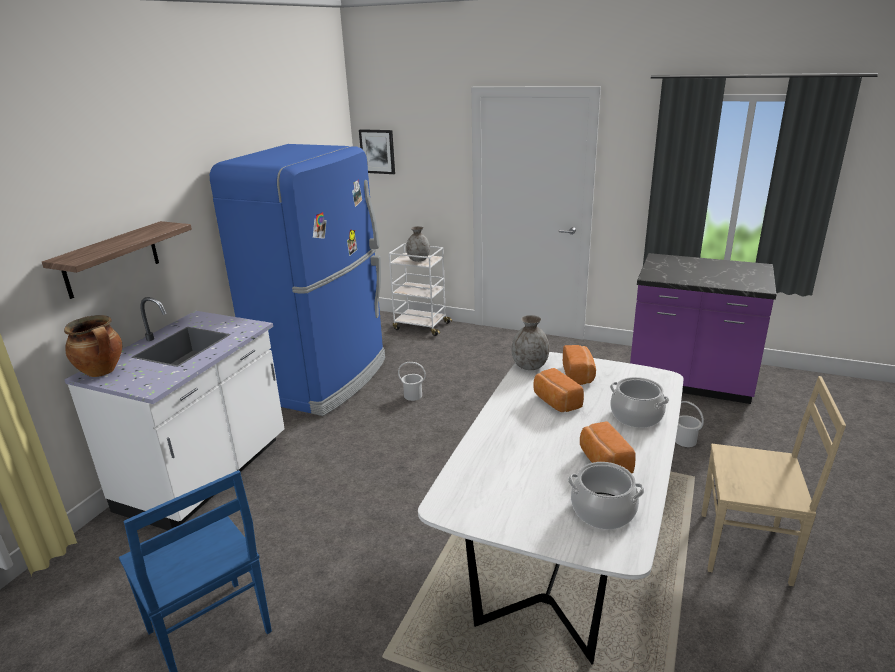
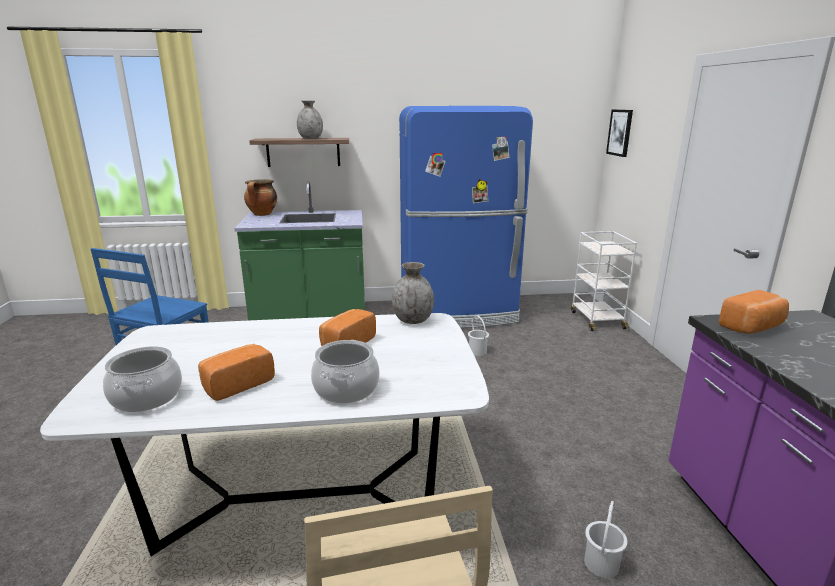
camera: 60 degrees right, 5 degrees down
(207, 475) = (310, 317): white counter -> green counter
(418, 260) = (606, 248): grey vase -> grey vase (311, 138)
(579, 375) = (417, 345): bread -> bread (752, 327)

